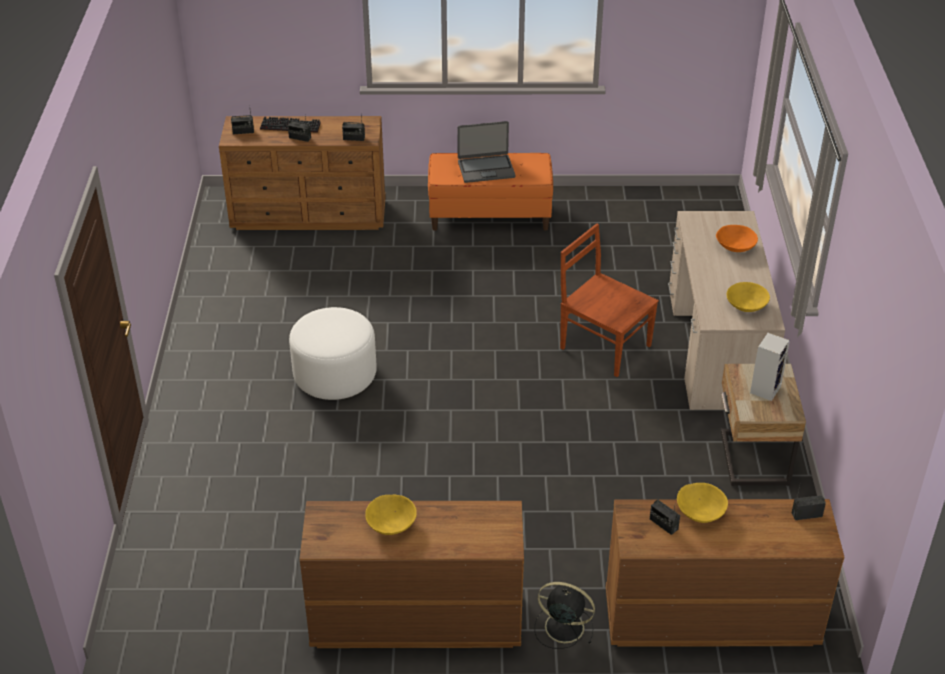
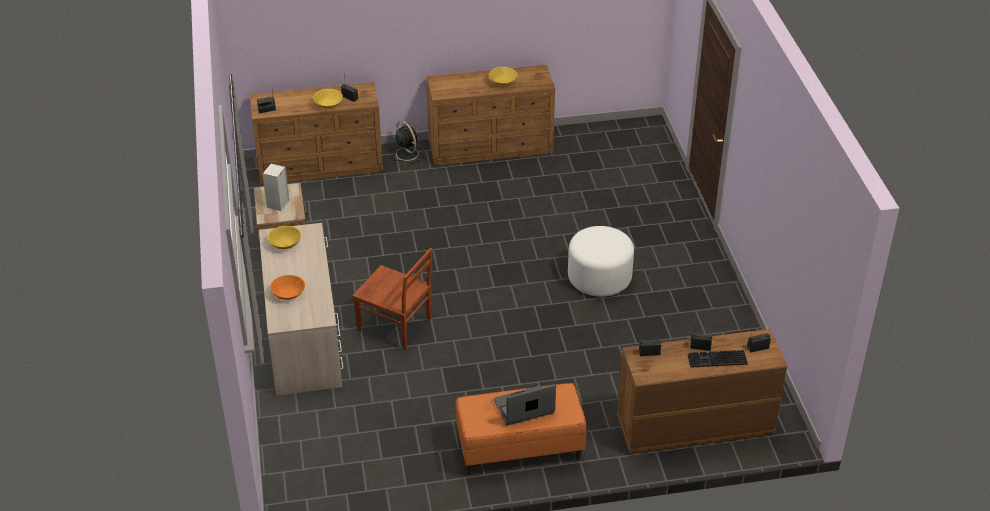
camera: 170 degrees right, 0 degrees up
(562, 627) = (406, 153): black fan -> black fan turned 135 degrees counterclockwise

